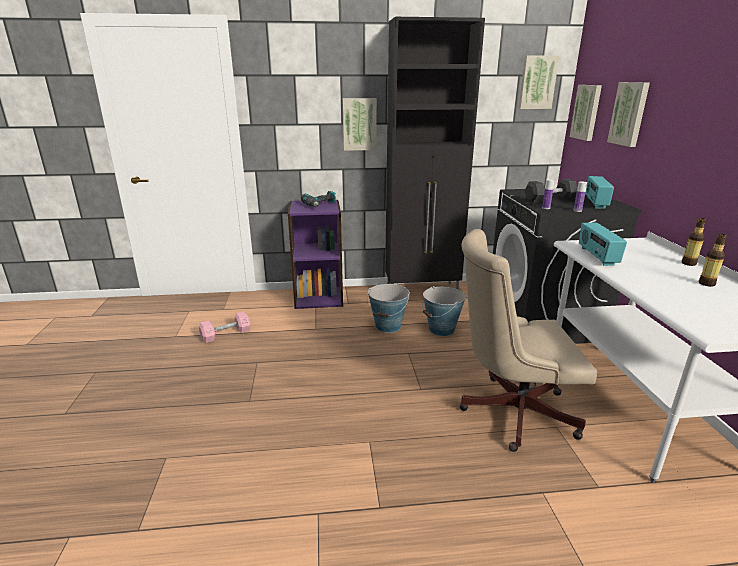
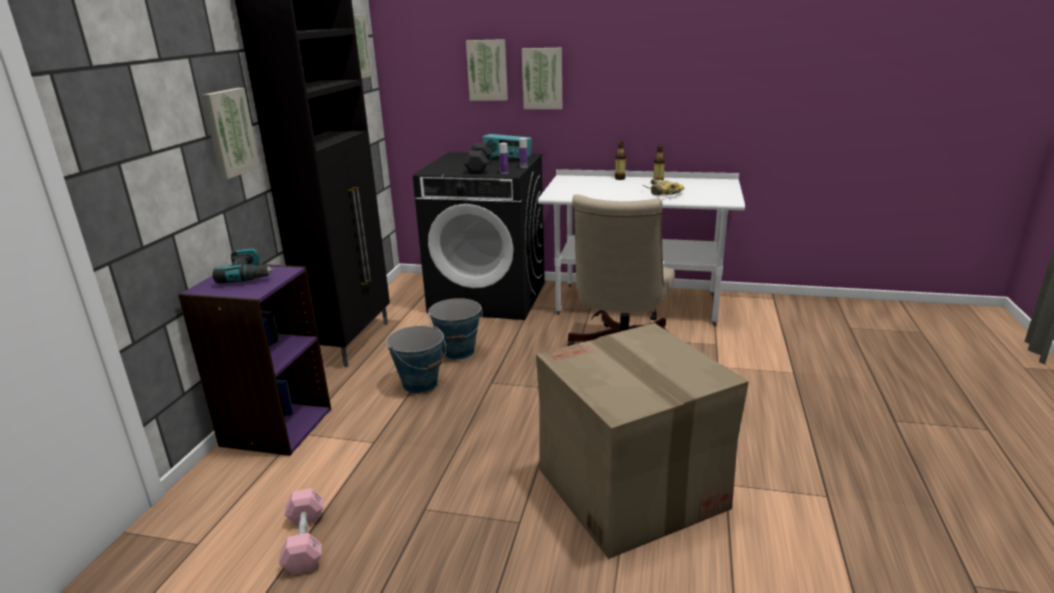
camera: 70 degrees left, 0 degrees up
(296, 450) = (632, 489): none -> cardboard box
(587, 112) = (416, 74): picture -> picture (542, 78)
(597, 257) = (588, 195): radio -> none
(668, 288) = (660, 192): none -> power drill

